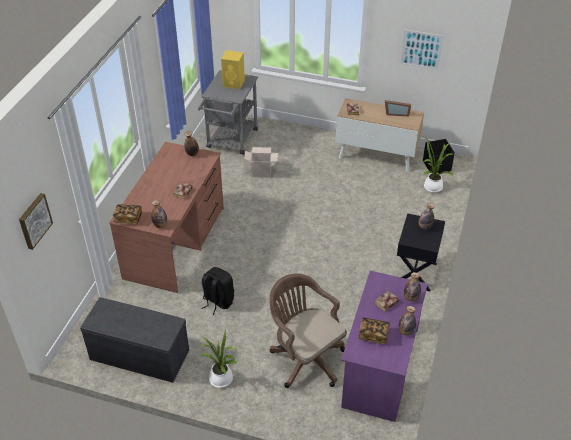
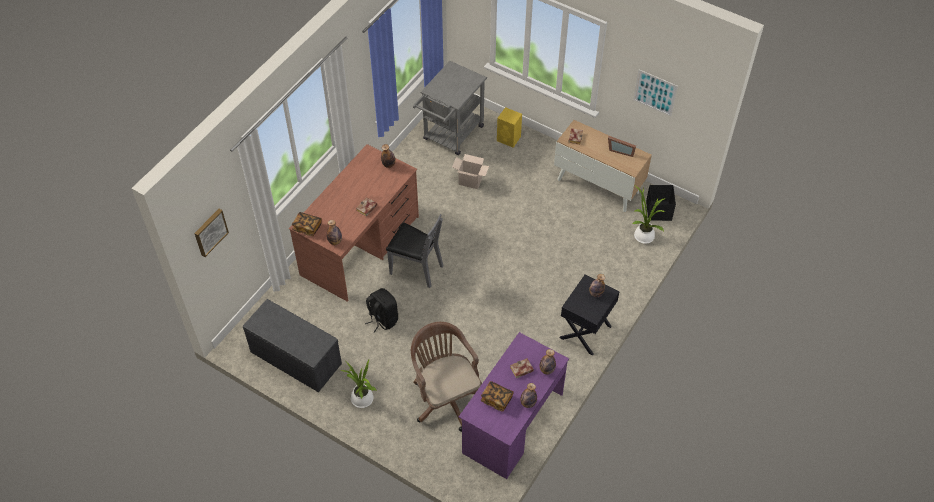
camera: 15 degrees right, 10 degrees up
(234, 83) = (459, 82): yellow speaker -> yellow speaker (509, 139)
(236, 252) = (416, 269): none -> grey chair

